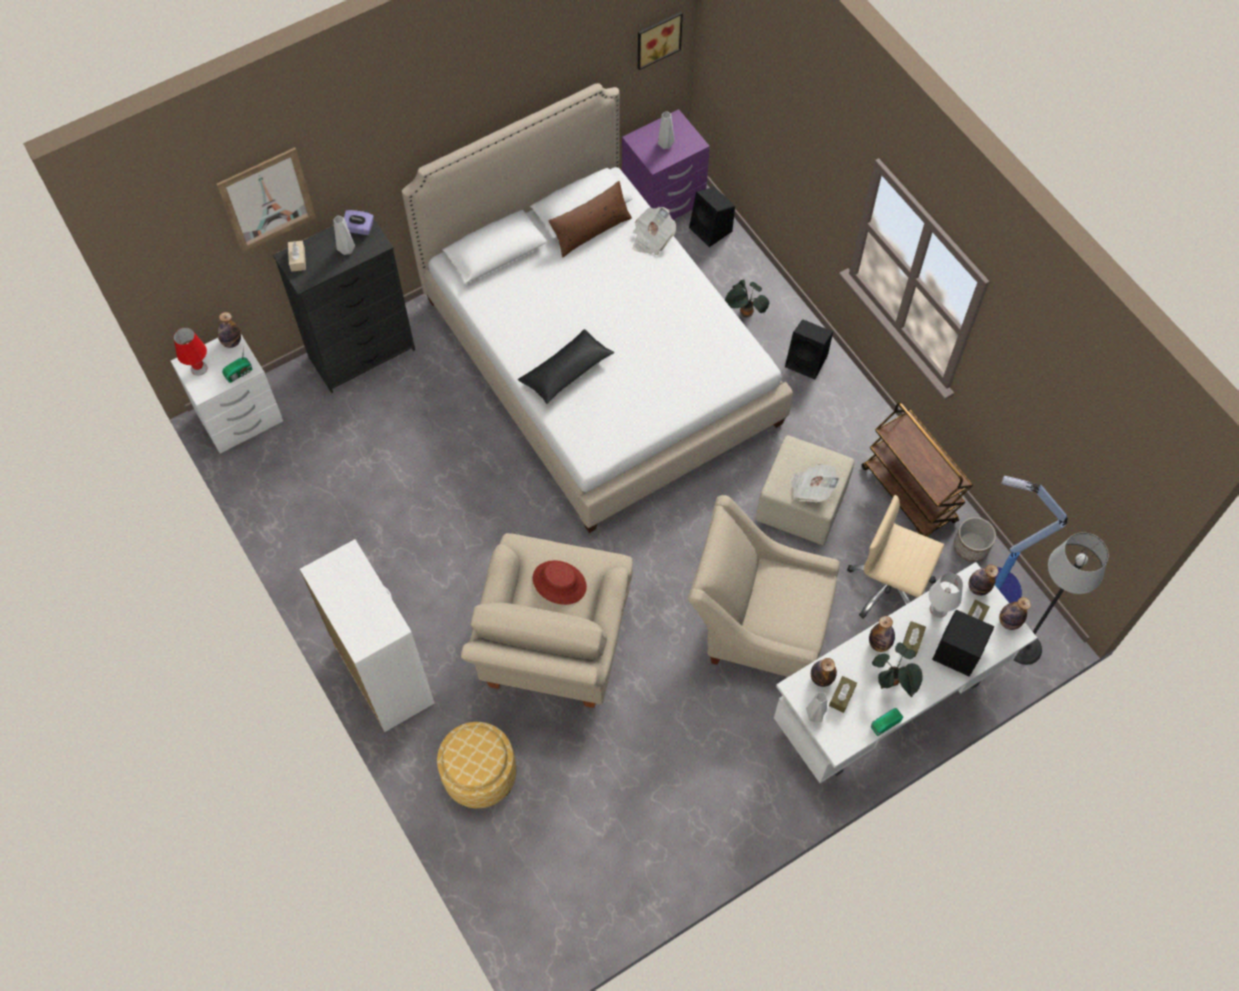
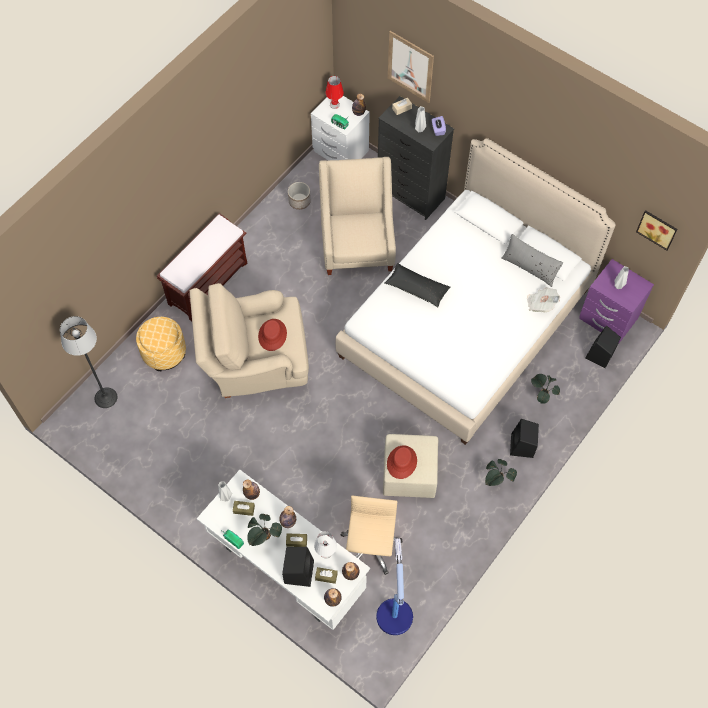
camera: 70 degrees right, 0 degrees up
(384, 674) = (208, 282): white dresser -> brown bench
(591, 231) = (530, 267): brown pillow -> grey pillow
(757, 624) = (313, 473): beige armchair -> beige armchair (357, 243)
(812, 488) = (401, 462): newspaper -> red hat
(845, 406) = (497, 480): none -> potted plant
(909, 495) = (445, 541): brown cart -> none
(971, 546) = (422, 591): planter -> planter (299, 201)
(1024, 648) = (358, 646): floor lamp -> floor lamp (105, 397)

